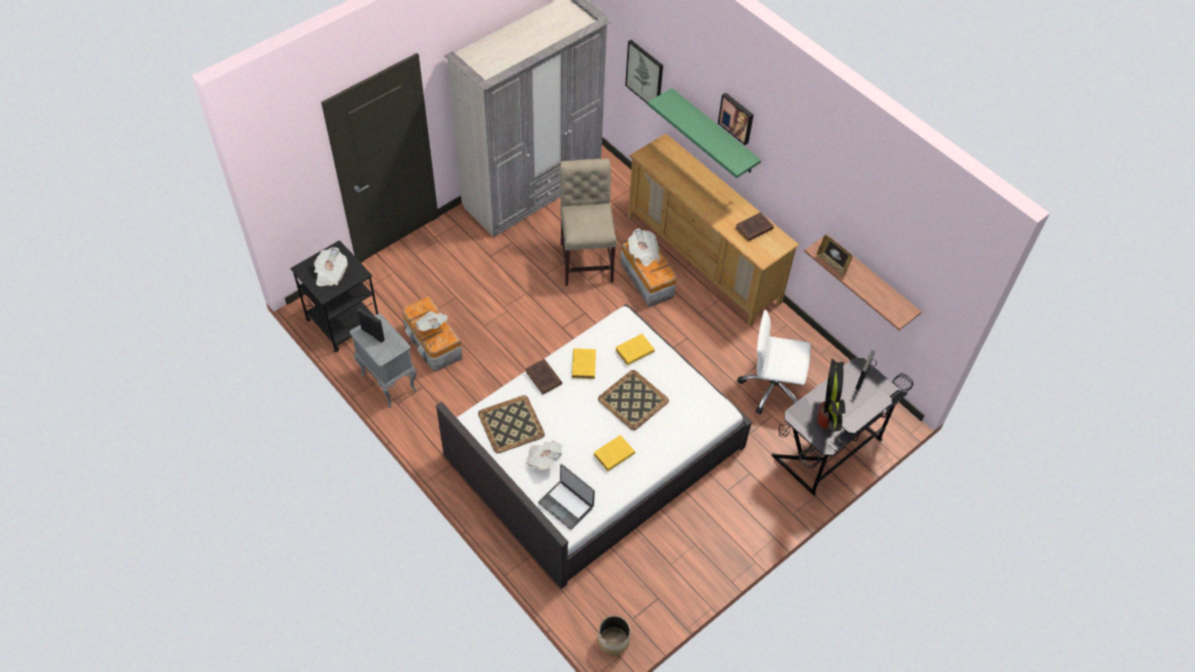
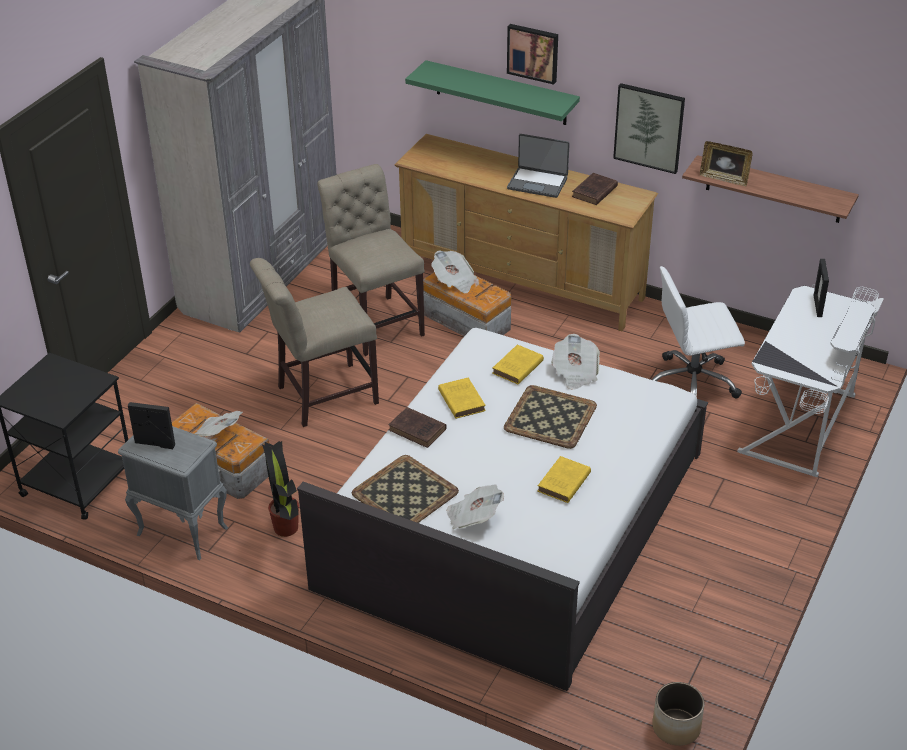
camera: 20 degrees left, 15 degrees down
(330, 274) = (57, 391): newspaper -> newspaper (575, 373)
(521, 308) = (321, 396): none -> beige chair
(566, 504) = (537, 557): laptop -> laptop (538, 183)
(645, 74) = (381, 62): picture -> picture (649, 127)
(826, 420) = (807, 356): potted plant -> potted plant (285, 526)
(829, 450) = (802, 425): black desk -> white desk

